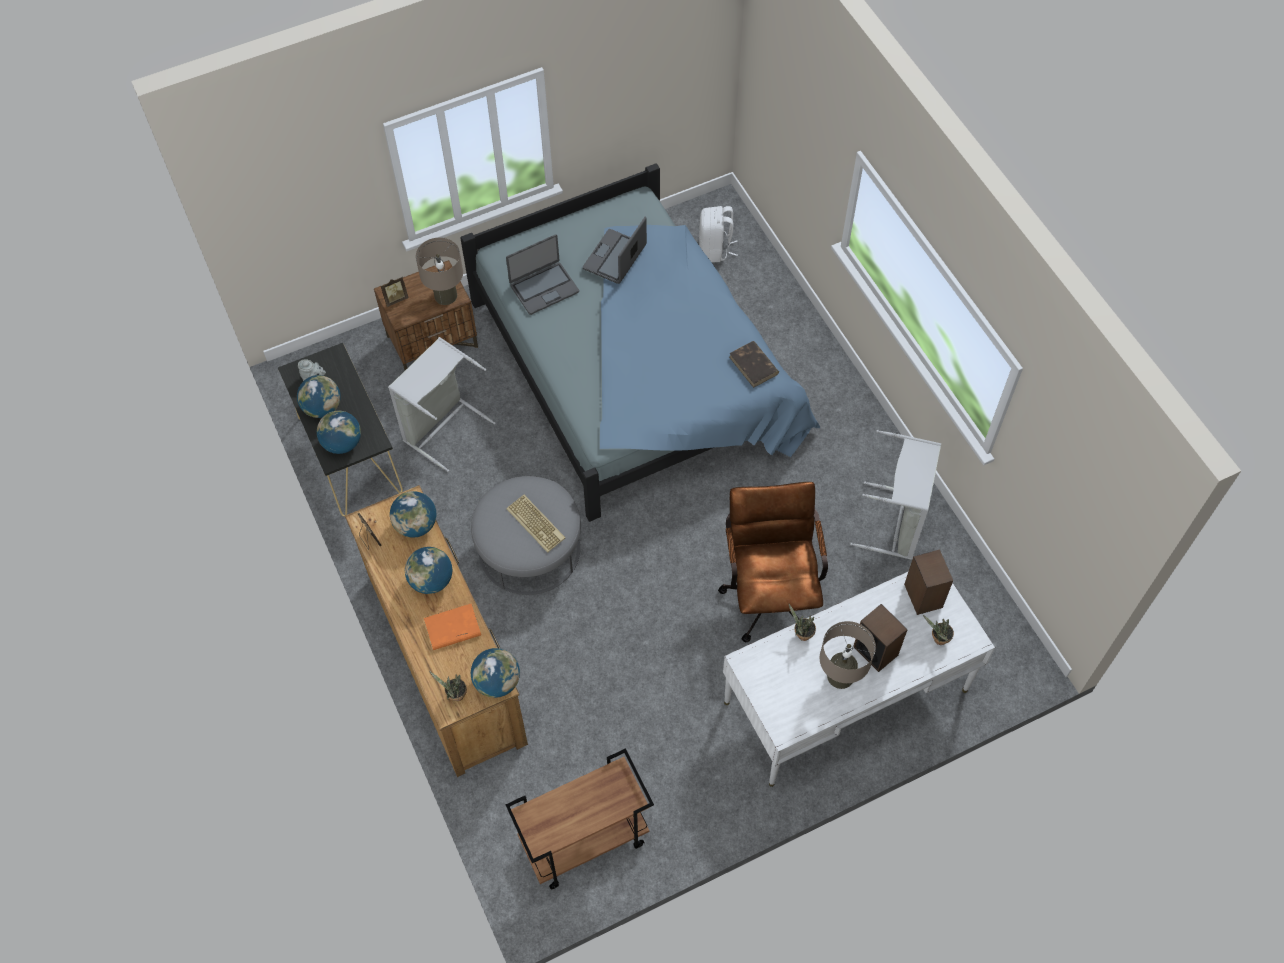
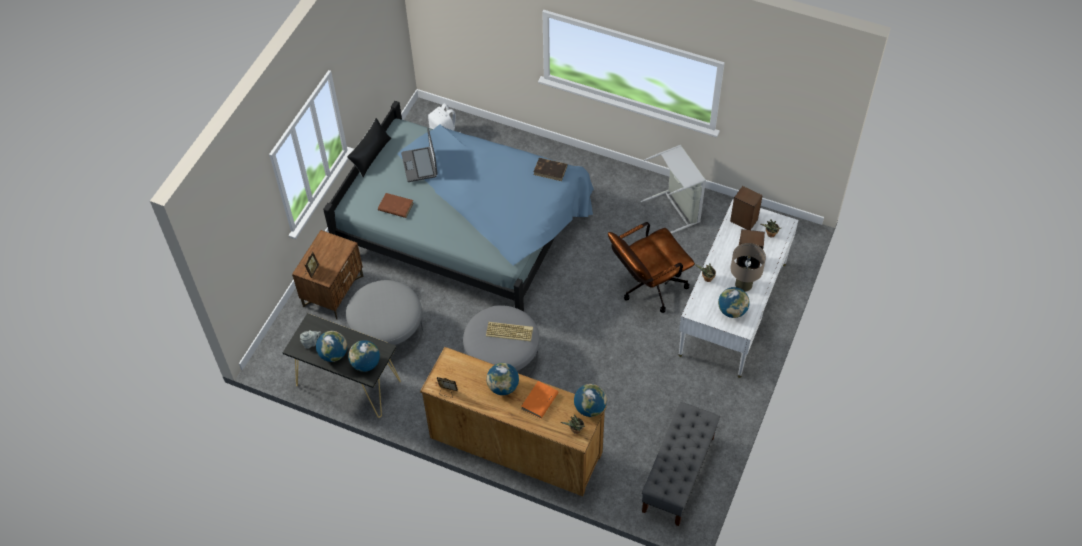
camera: 40 degrees left, 5 degrees down
(416, 525) = (465, 366): globe -> globe (732, 311)
(442, 427) = (387, 331): grey laundry basket -> grey ottoman
(445, 295) = (339, 249): beige table lamp -> none
(544, 288) = (395, 207): laptop -> brown book
(577, 211) = (371, 155): none -> black pillow
(583, 842) = (678, 474): brown cart -> grey bench
(770, 592) = (647, 287): brown office chair -> brown office chair turned 75 degrees counterclockwise

